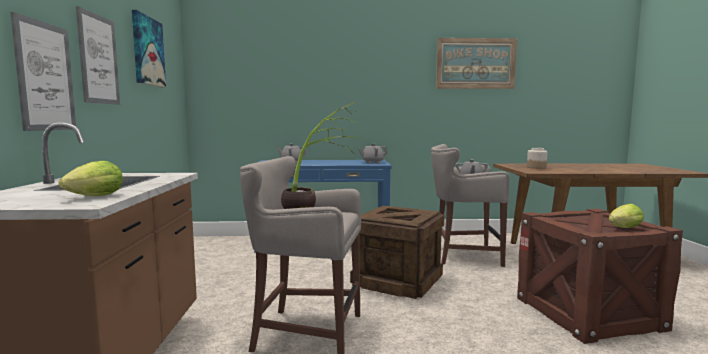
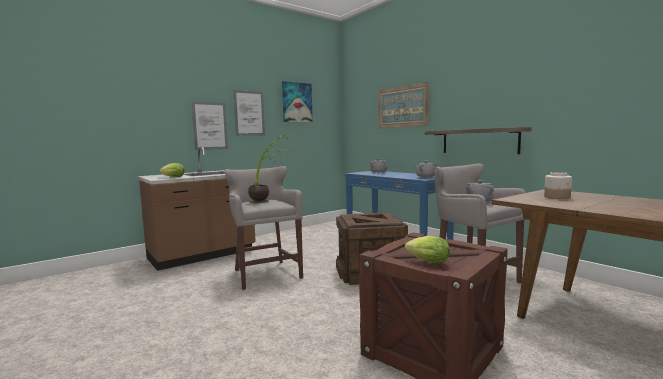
camera: 55 degrees right, 0 degrees up
(406, 122) = (479, 141): none -> shelf
(475, 63) = (556, 70): picture -> picture (402, 107)

